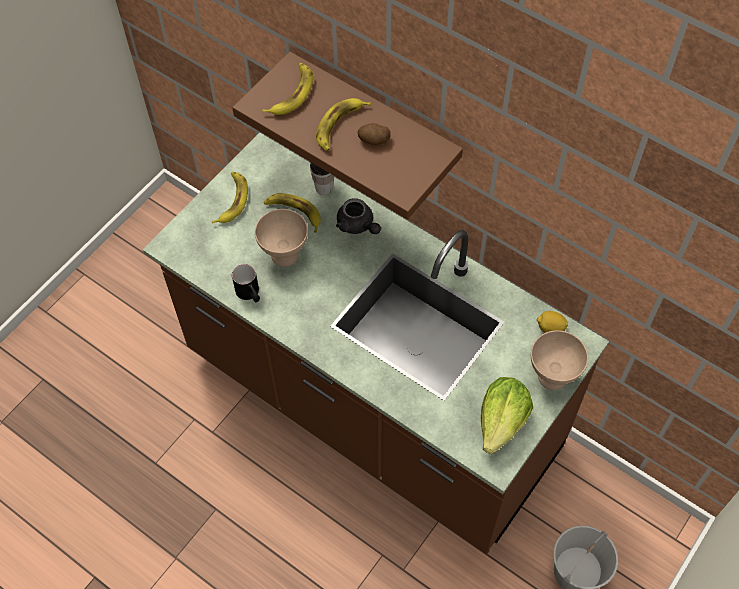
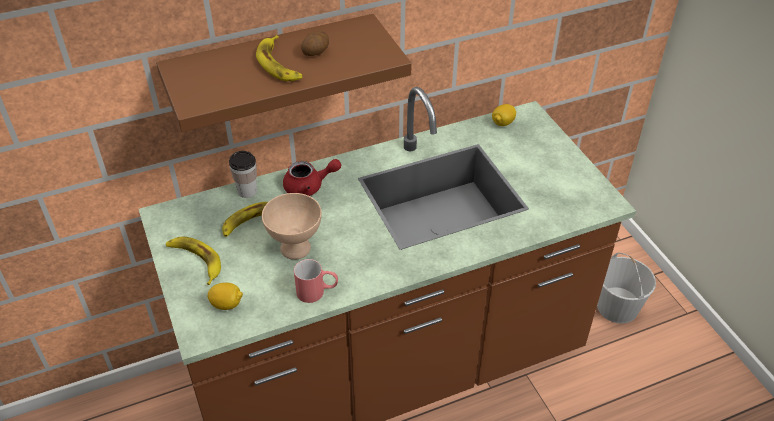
camera: 60 degrees left, 15 degrees down
(204, 245) = (227, 304): none -> lemon
(250, 294) = (317, 292): black mug -> red mug
(292, 93) = (208, 77): banana -> none
(357, 225) = (309, 187): grey teapot -> red teapot
(502, 422) = (571, 184): lettuce -> none
(553, 377) = (548, 140): beige bowl -> none

